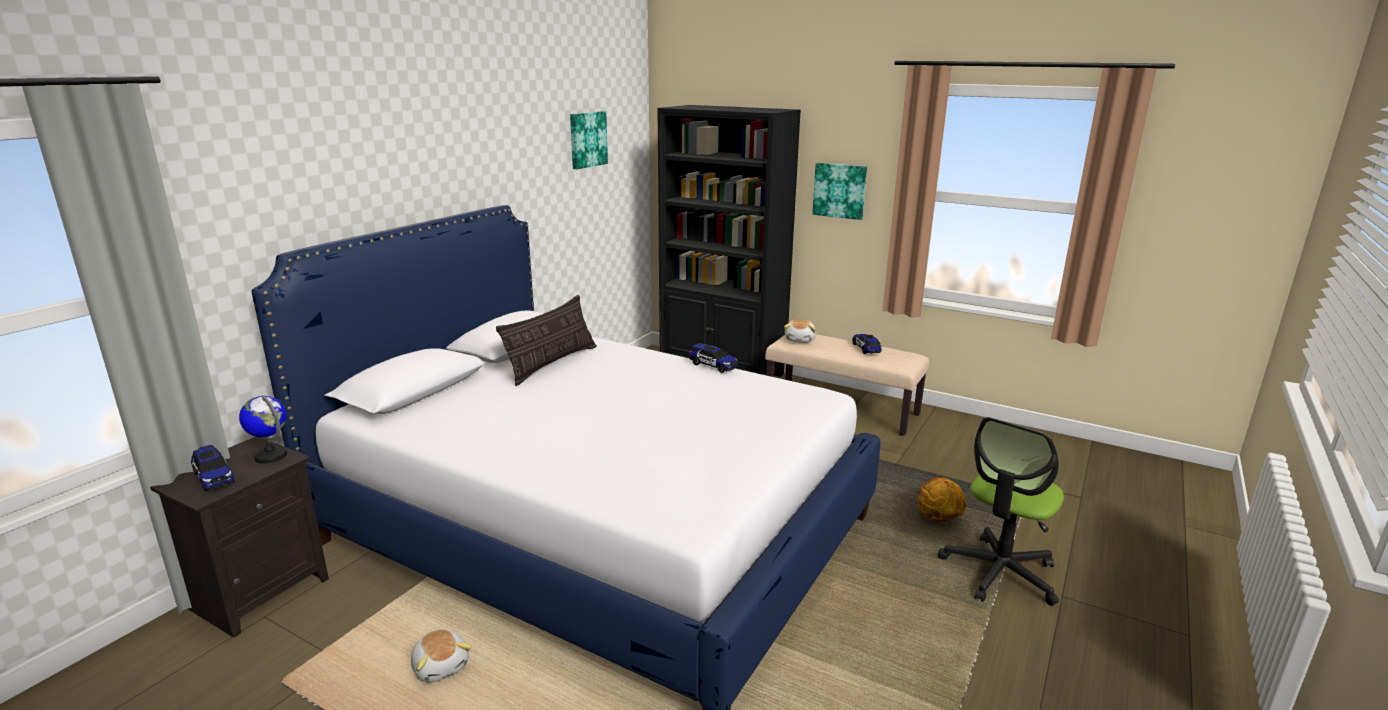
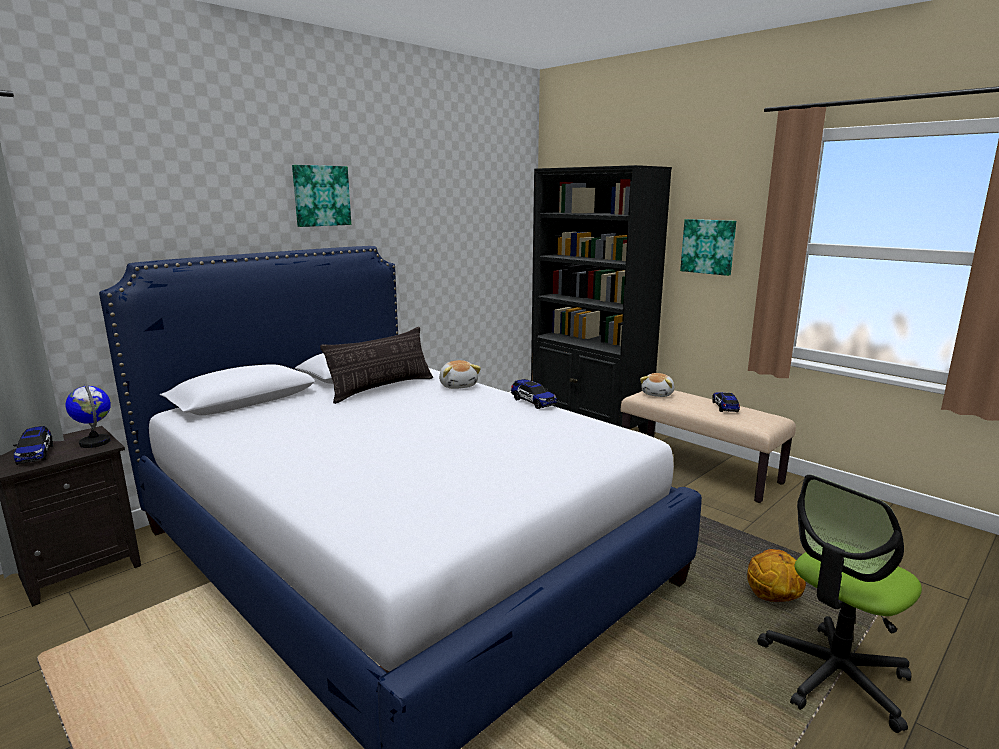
camera: 15 degrees right, 5 degrees down
(441, 666) = (178, 669): plush toy -> plush toy (458, 385)
(587, 139) = (468, 197): picture -> picture (321, 196)

